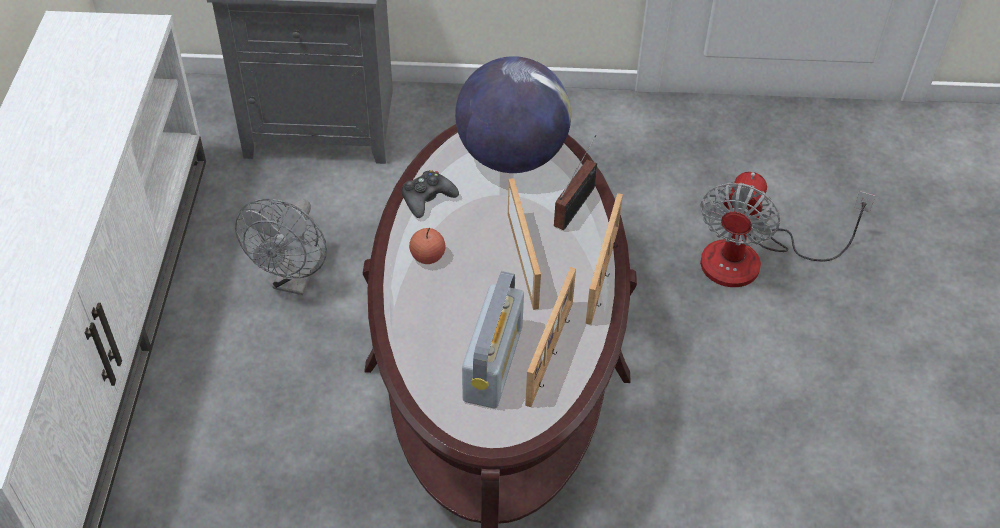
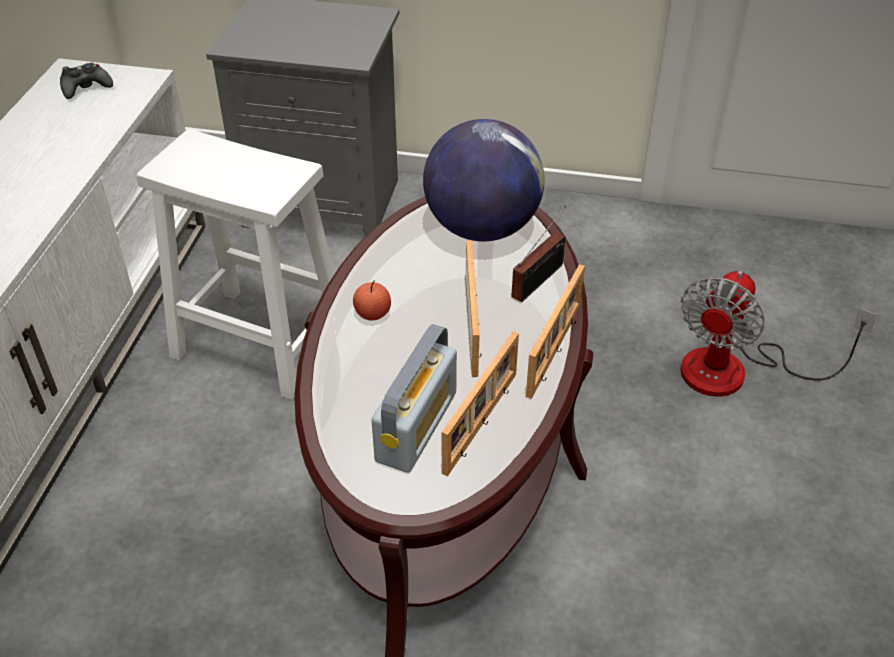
camera: 10 degrees right, 5 degrees down
(295, 280) = (262, 342): grey fan -> white stool
(427, 198) = (386, 259): black game controller -> black game controller (86, 87)

